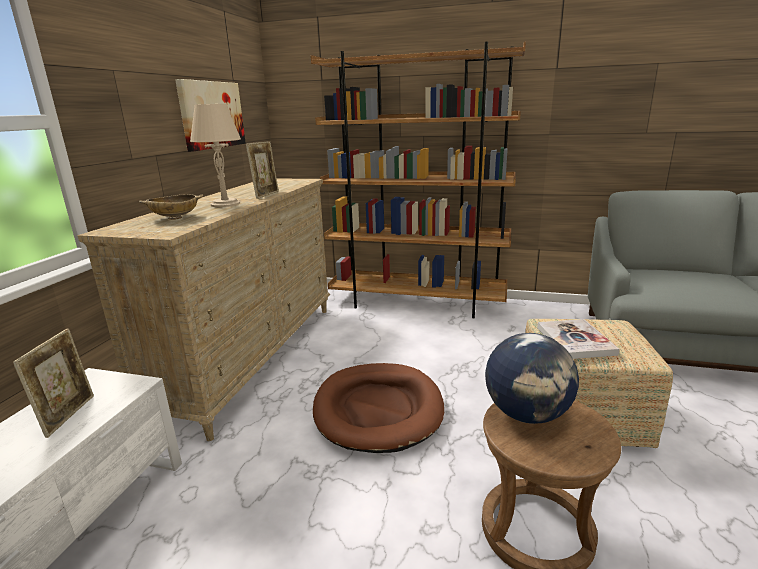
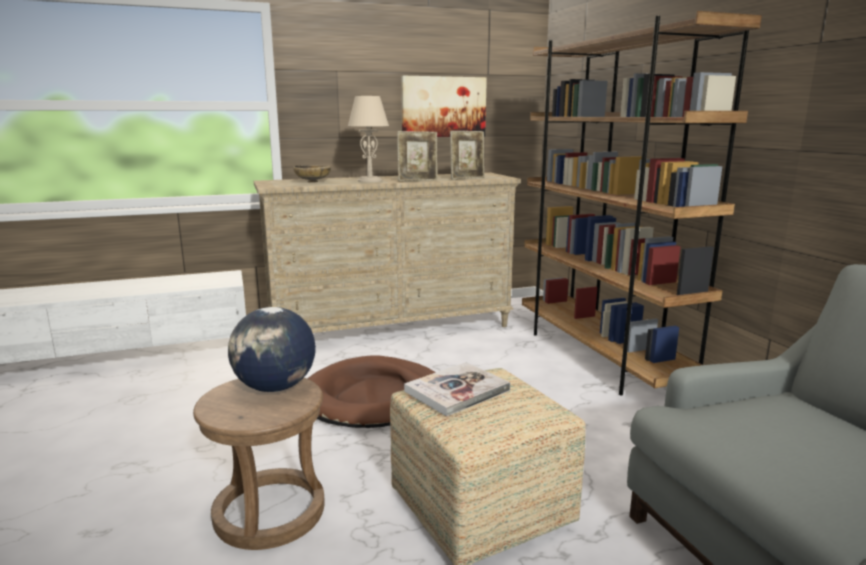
camera: 55 degrees right, 5 degrees down
(69, 415) = (190, 282): picture frame -> picture frame (467, 178)

